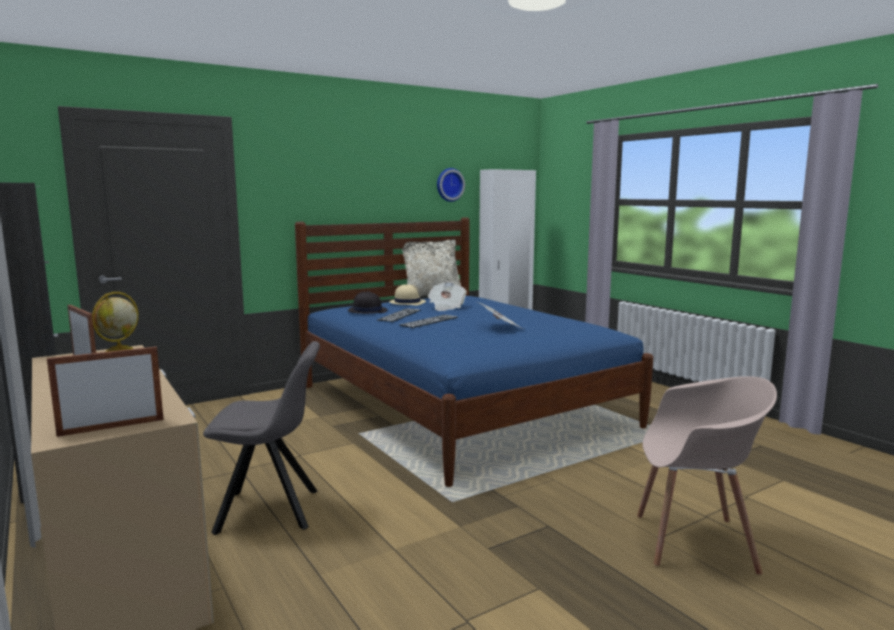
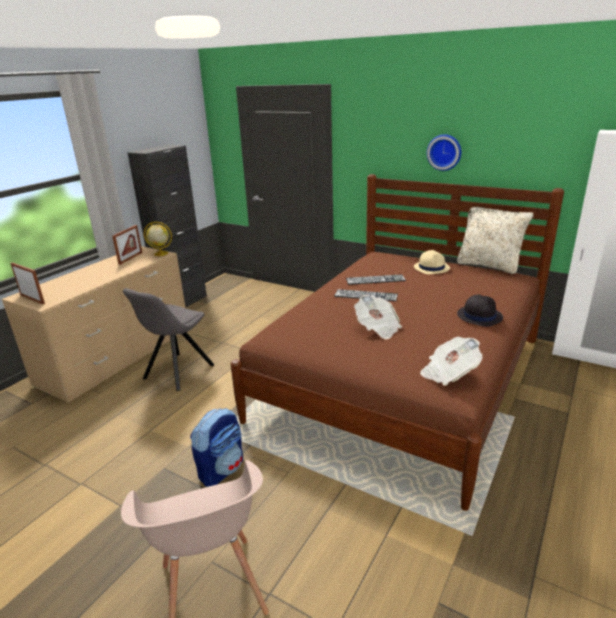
camera: 65 degrees right, 15 degrees up
(269, 511) = (178, 372): grey chair -> grey chair turned 60 degrees clockwise
(367, 311) = (377, 266): black hat -> black hat (479, 316)
(446, 307) = (433, 286): newspaper -> newspaper (449, 373)
(449, 184) = (548, 147): wall clock -> wall clock (444, 152)
(458, 405) = (402, 377): blue bed -> brown bed
(521, 512) = (221, 469): none -> backpack

